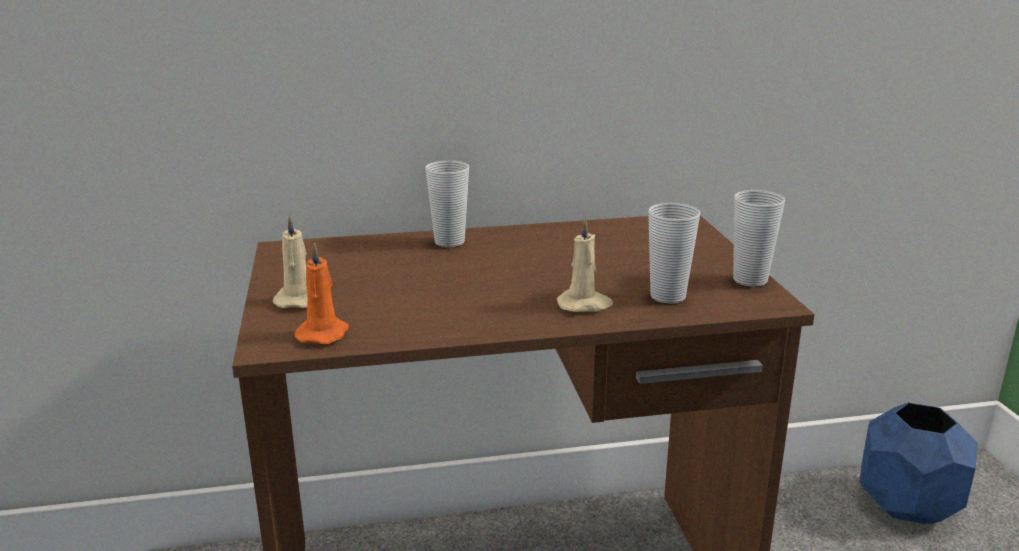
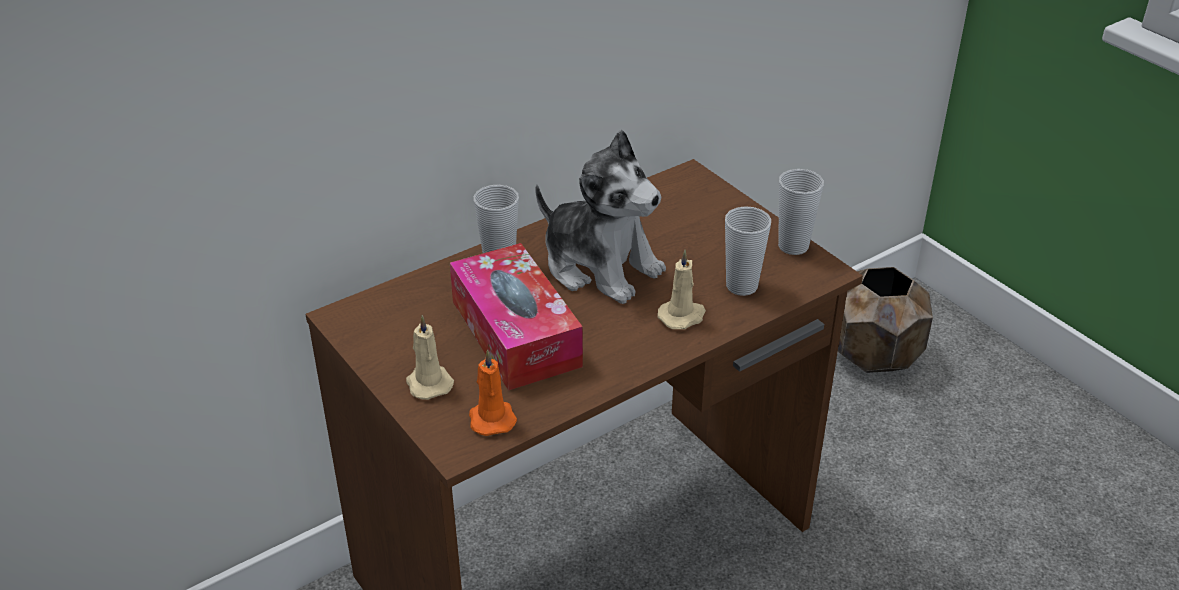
camera: 25 degrees left, 15 degrees up
(412, 285) = (515, 333): none -> tissue box
(538, 259) = (600, 266): none -> plush toy
(905, 505) = (872, 357): blue planter -> brown planter

